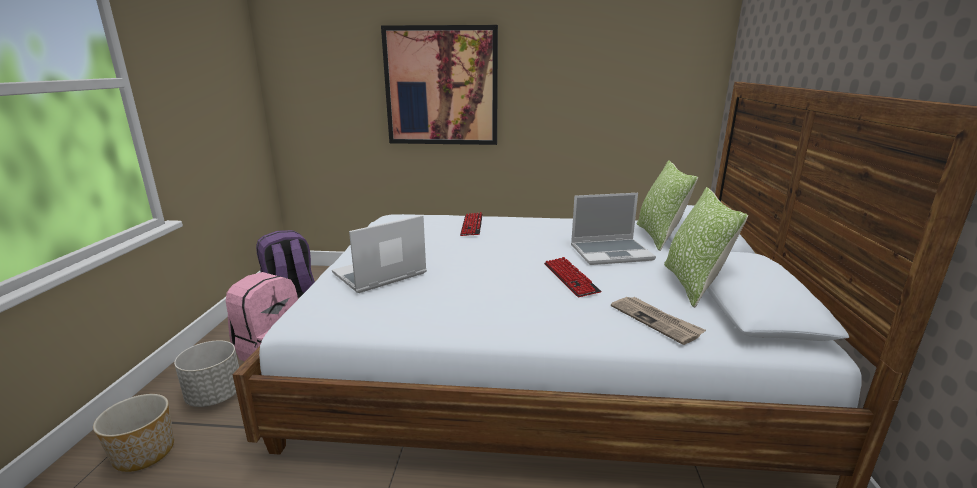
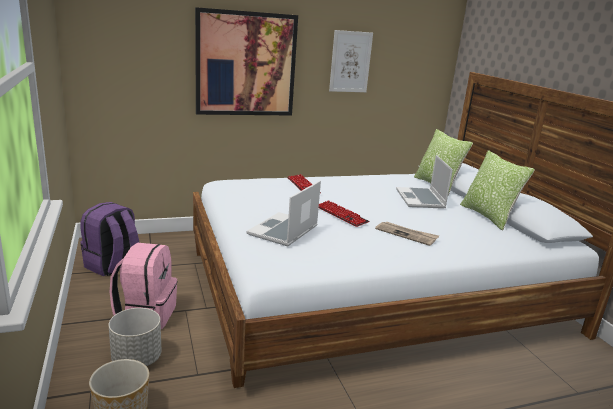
camera: 25 degrees left, 0 degrees up
(570, 78) = (350, 62): none -> picture
(570, 278) = (415, 220): keyboard -> keyboard (341, 215)
(611, 253) = (421, 199): laptop -> laptop turned 120 degrees clockwise
(656, 321) = (491, 241): newspaper -> newspaper (406, 234)

